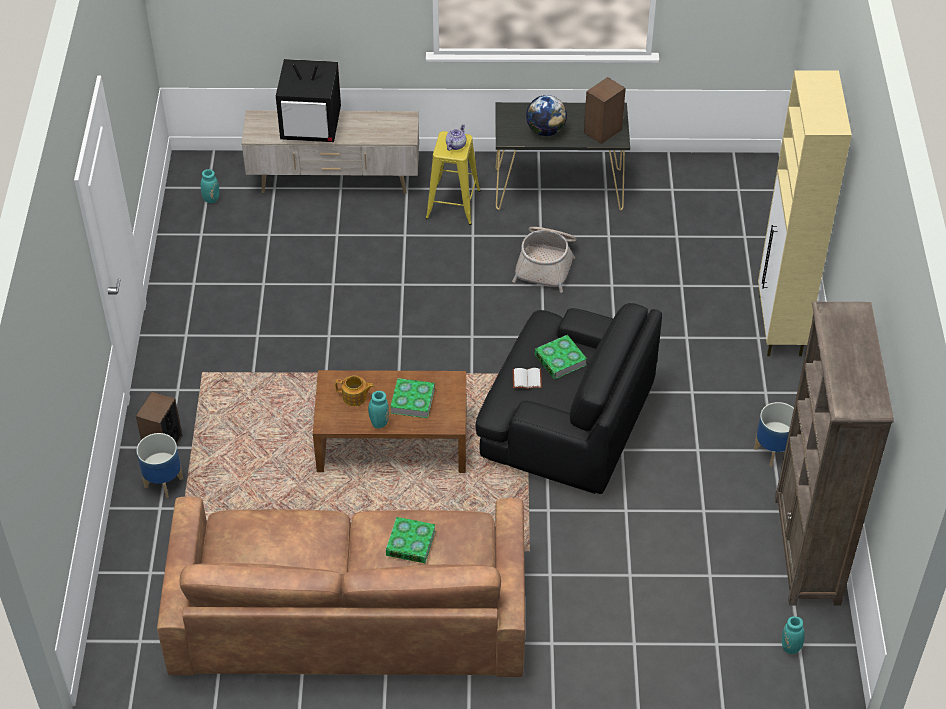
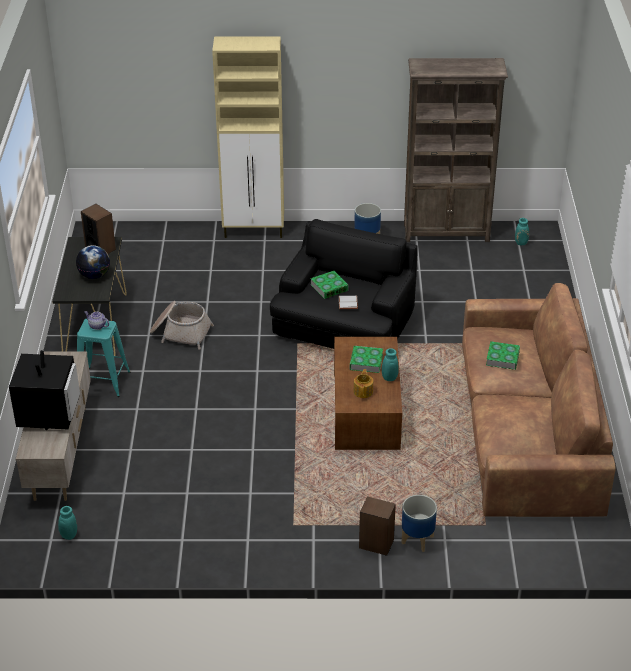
camera: 90 degrees left, 10 degrees down
(453, 204) = (103, 382): yellow stool -> turquoise stool

